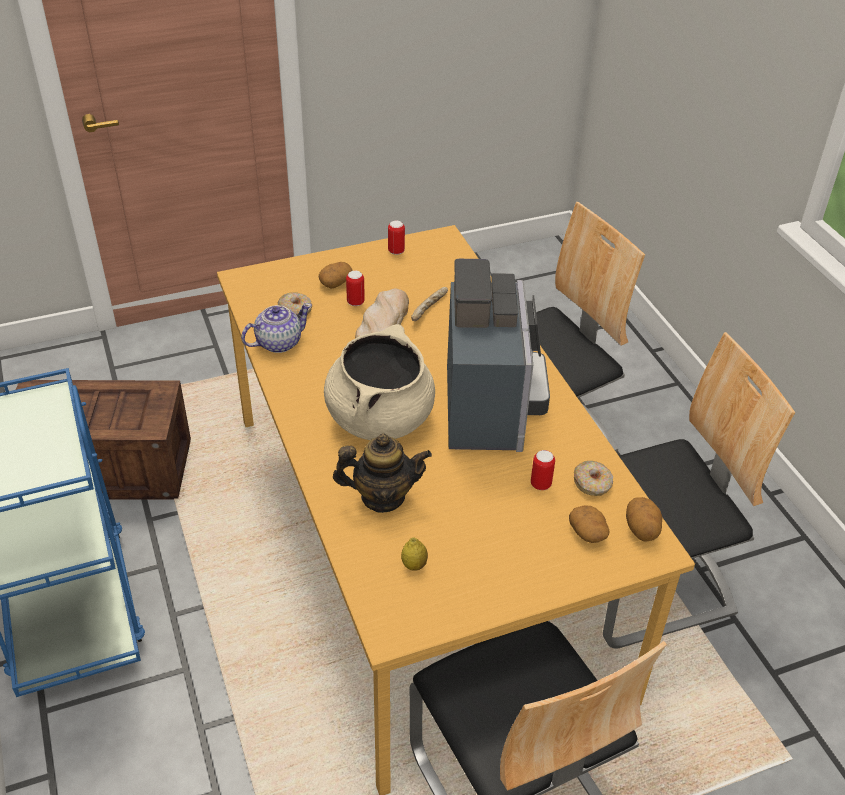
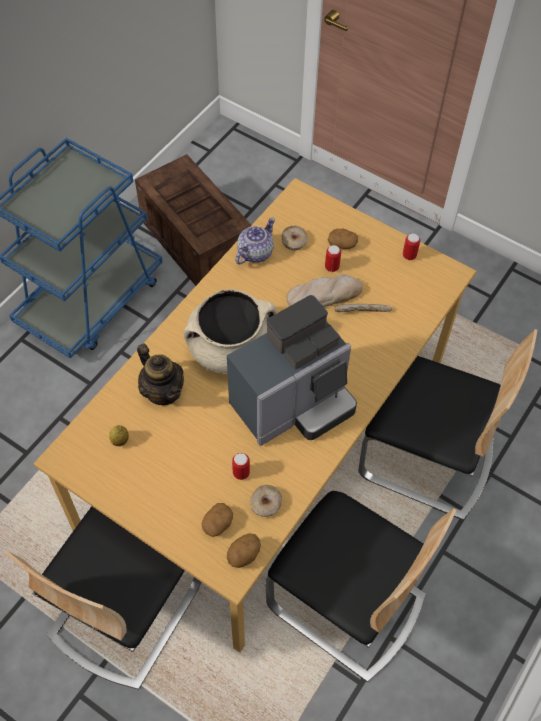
camera: 55 degrees right, 15 degrees up
(278, 343) = (254, 253): teapot -> teapot turned 75 degrees counterclockwise

